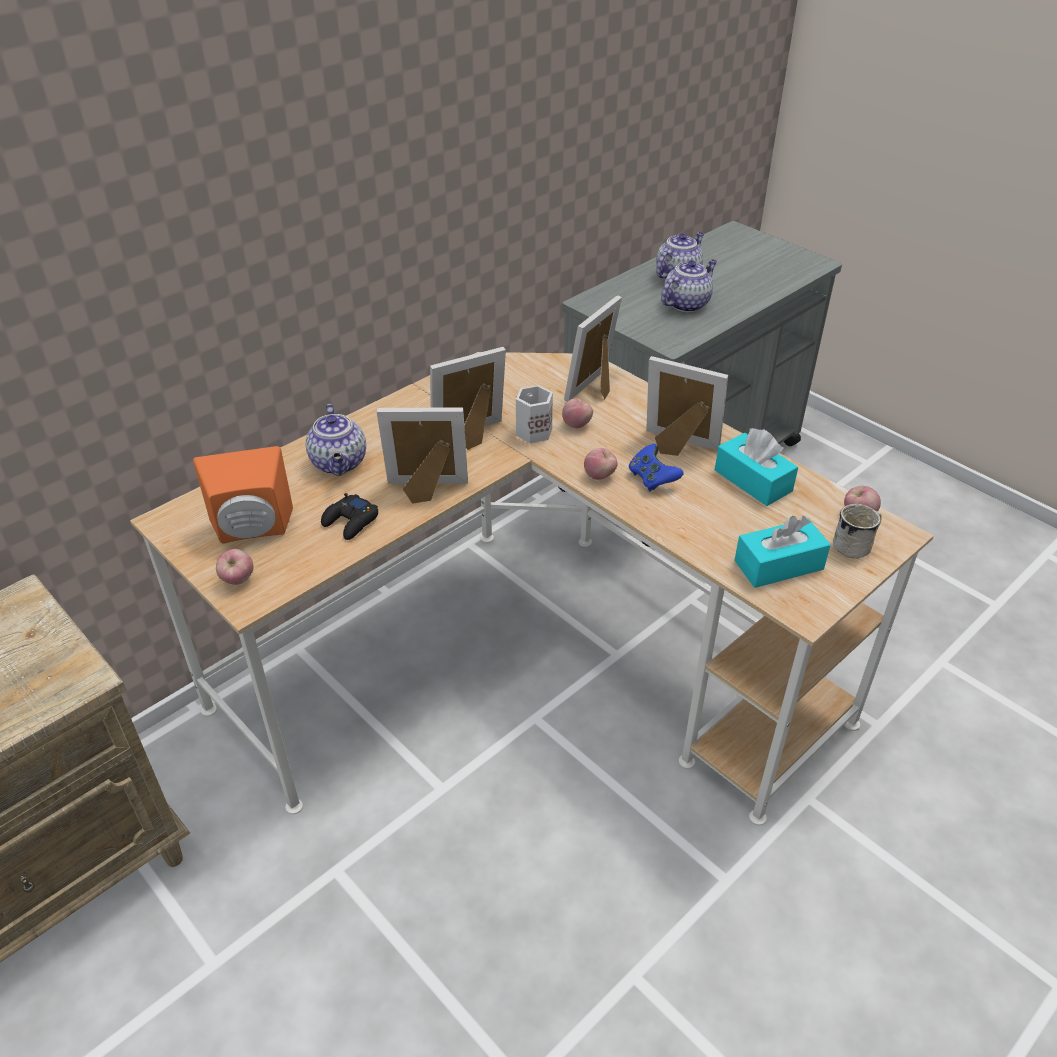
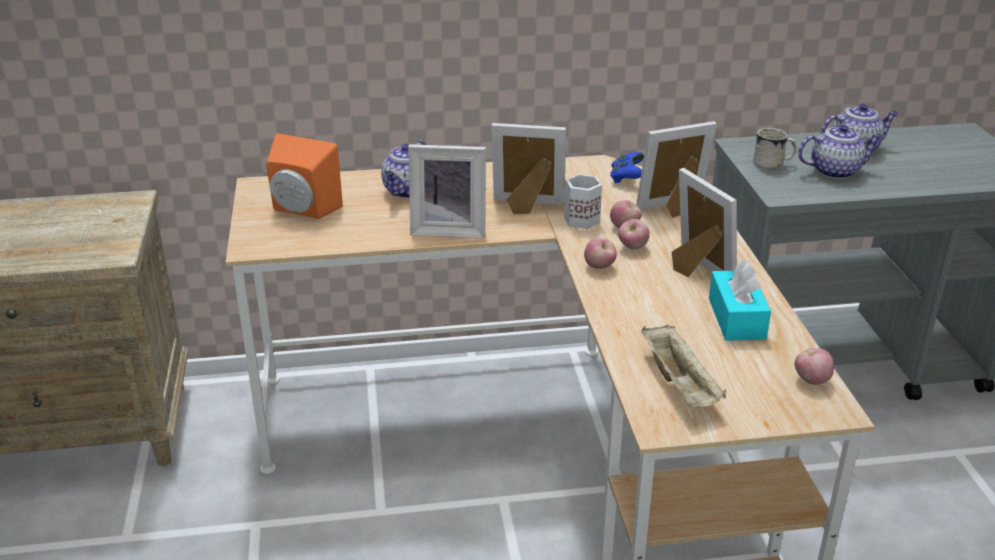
camera: 35 degrees right, 10 degrees down
(238, 580) = (259, 234): apple -> apple (633, 247)
(351, 522) = (372, 228): black game controller -> none
(427, 491) = (449, 229): picture frame -> picture frame turned 150 degrees clockwise
(652, 479) = (643, 284): blue game controller -> blue game controller (626, 178)
(778, 565) = (680, 384): turquoise tissue box -> beige tray
(856, 545) = (778, 401): white mug -> white mug (773, 164)

